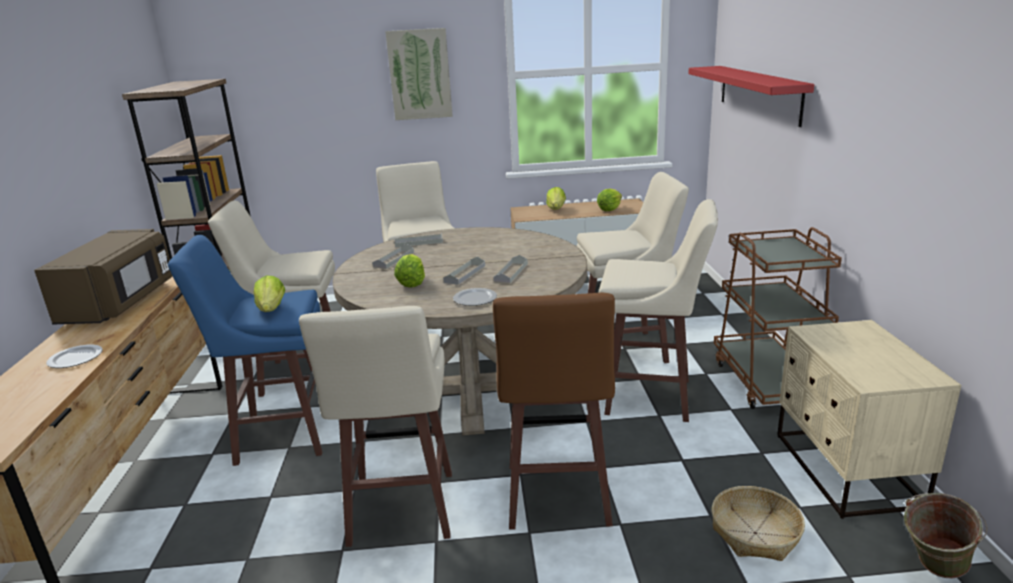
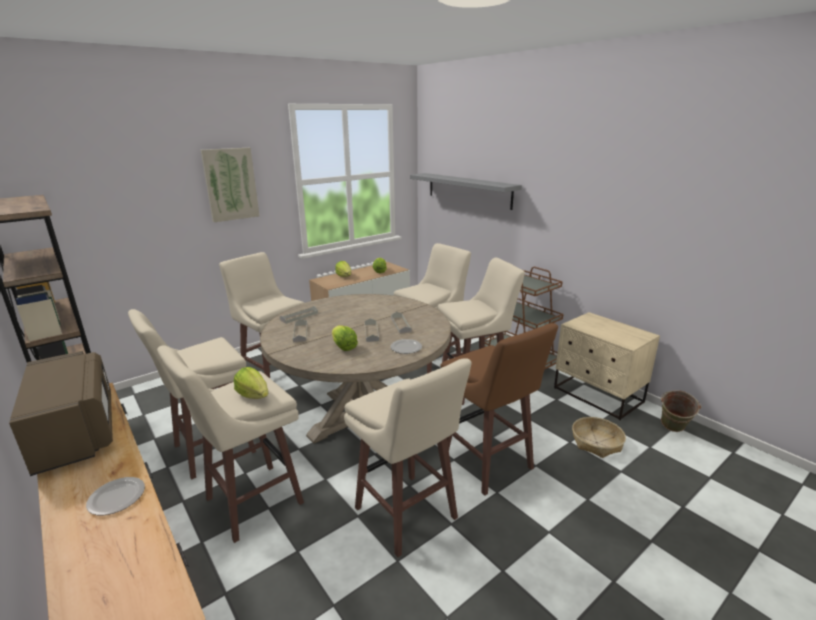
camera: 35 degrees left, 0 degrees up
(281, 436) = (251, 502): blue stool -> beige stool
(758, 93) = (468, 190): red shelf -> grey shelf

